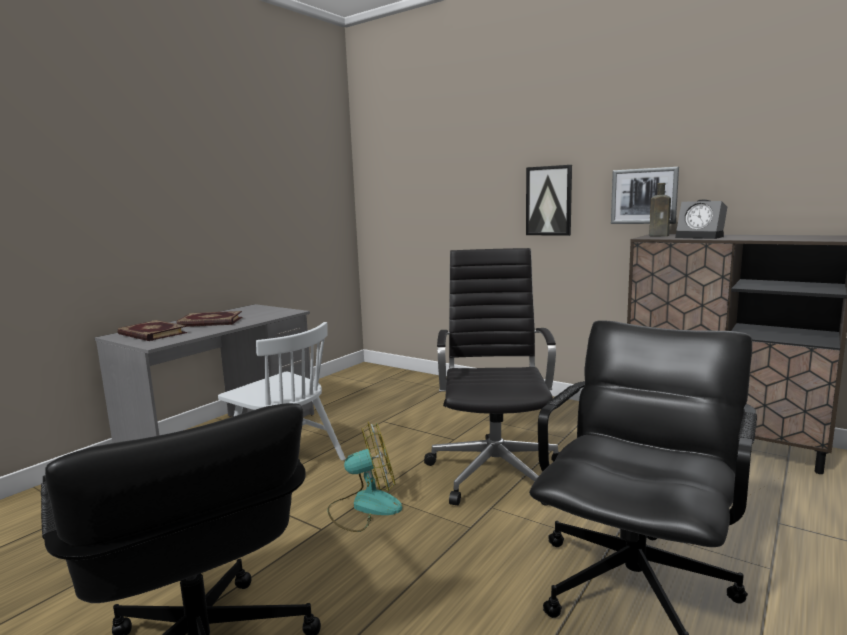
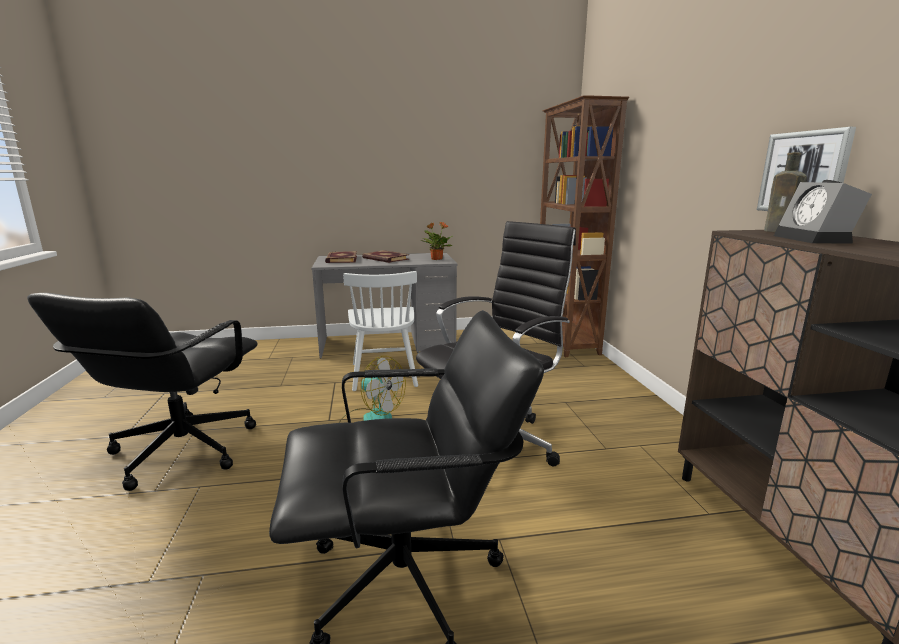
camera: 45 degrees right, 5 degrees up
(272, 311) = (436, 259): none -> potted plant
(392, 375) = (564, 341): none -> brown bookcase
(549, 201) = (705, 175): picture -> none

